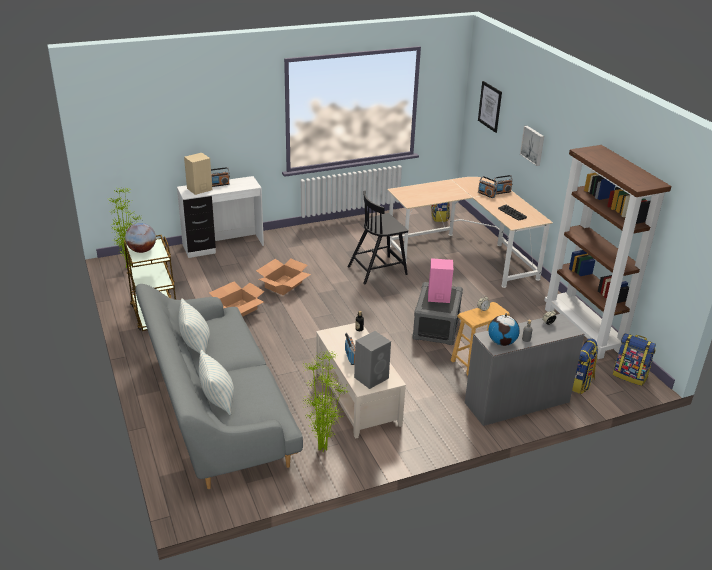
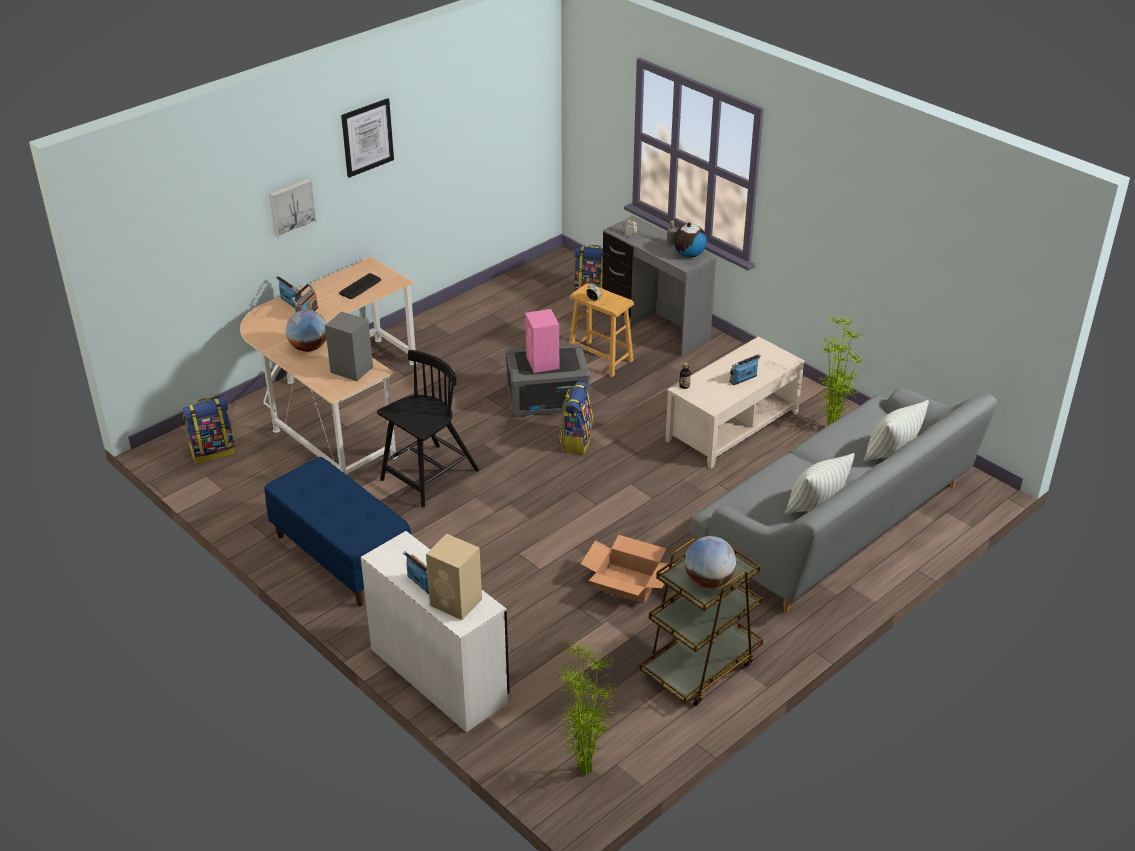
camera: 110 degrees left, 5 degrees up
(283, 285) = (528, 558): cardboard box -> none
(328, 236) = (341, 556): none -> blue bench
(372, 377) = (766, 358): grey speaker -> grey speaker (351, 369)
(378, 270) = (428, 476): black chair -> black chair turned 90 degrees counterclockwise
(447, 190) = (309, 348): none -> globe
(490, 106) = (172, 238): picture -> picture (367, 137)
(584, 330) = (484, 298): brown bookcase -> none
(630, 376) = (556, 267): backpack -> backpack (575, 441)

